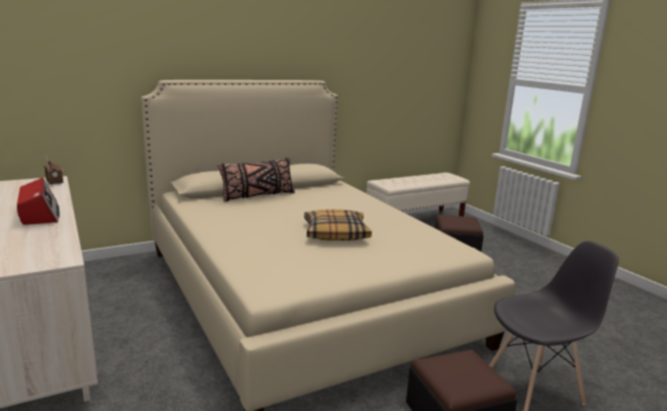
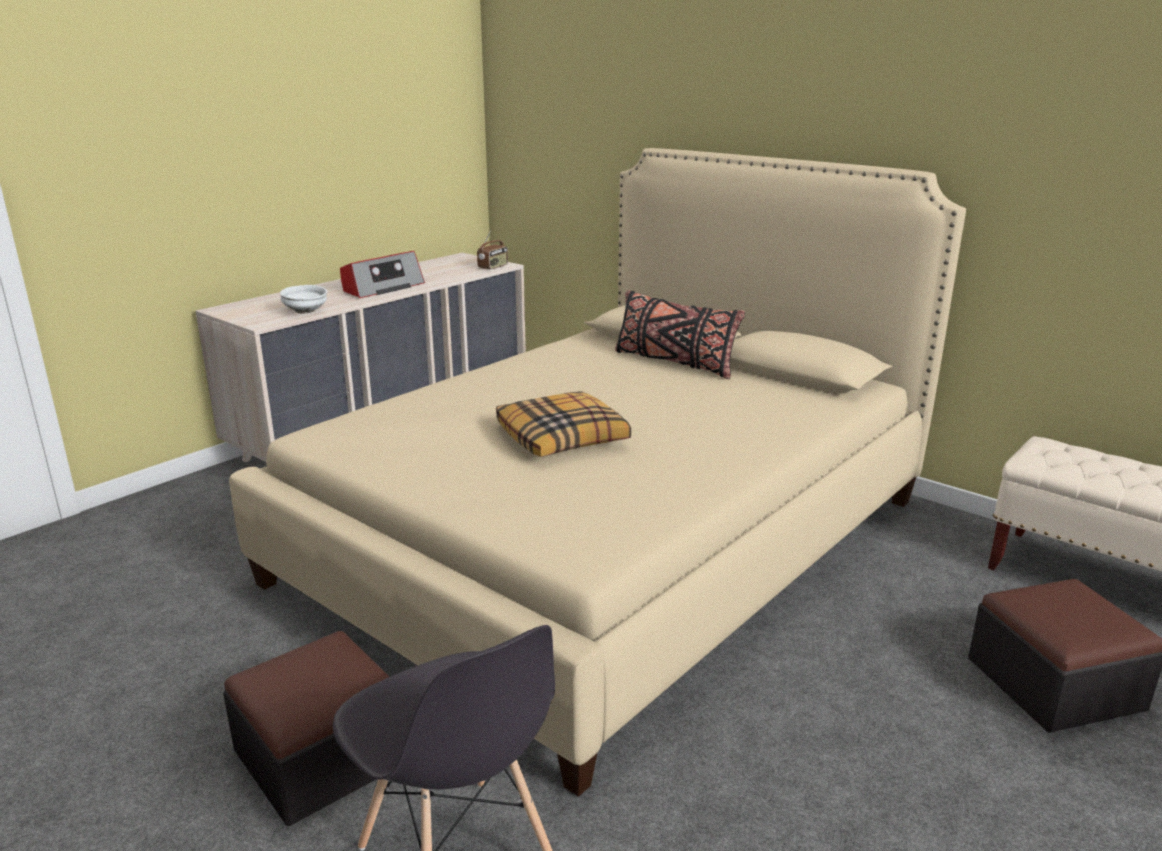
camera: 70 degrees right, 5 degrees up
(59, 242) = (306, 311): none -> white bowl

